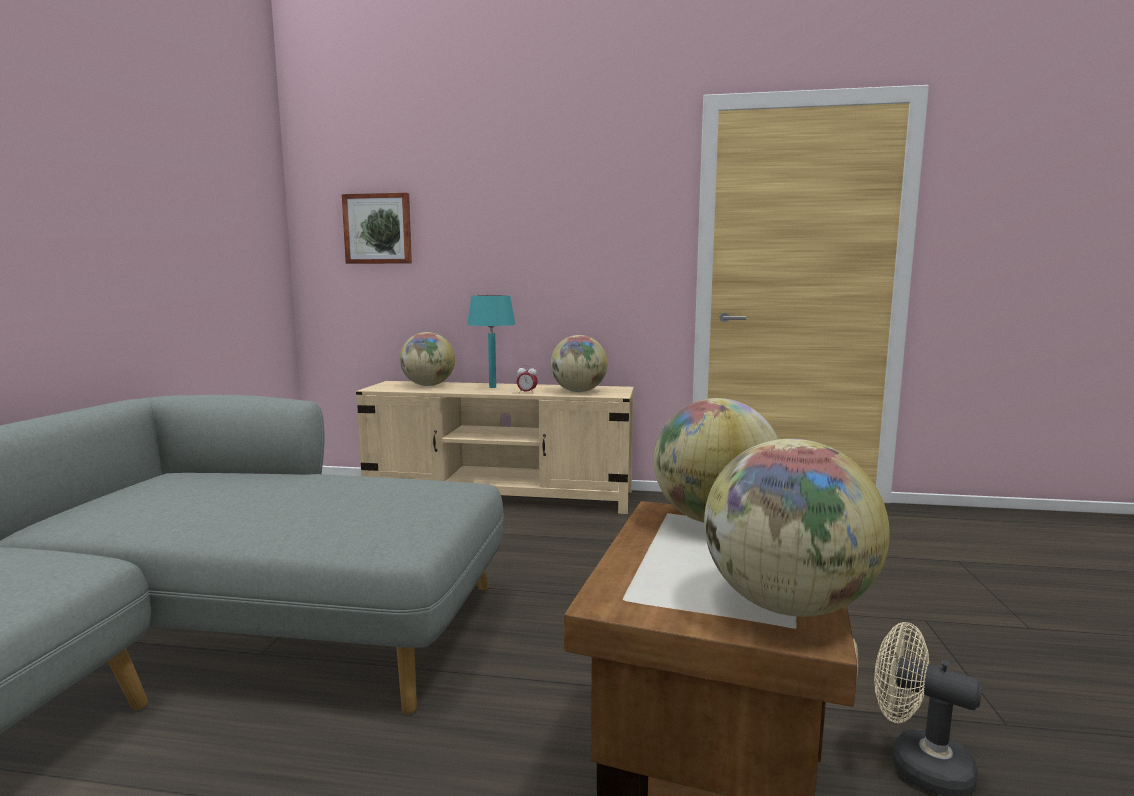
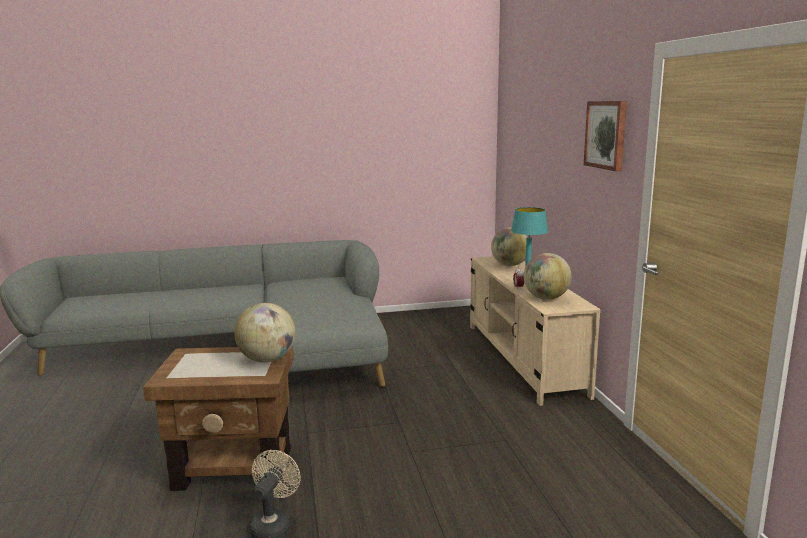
camera: 70 degrees right, 5 degrees up
(378, 229) = (518, 148): picture -> picture (606, 134)
(786, 605) = (180, 375): globe -> none

